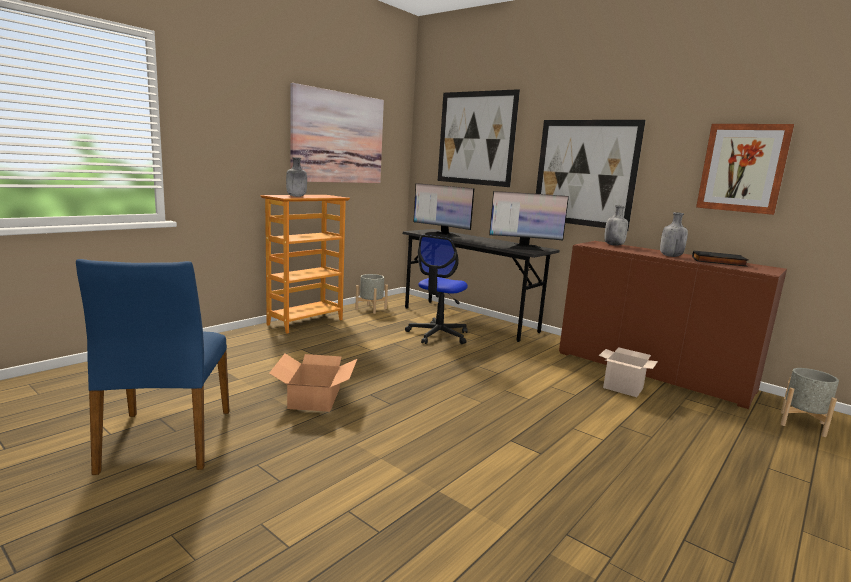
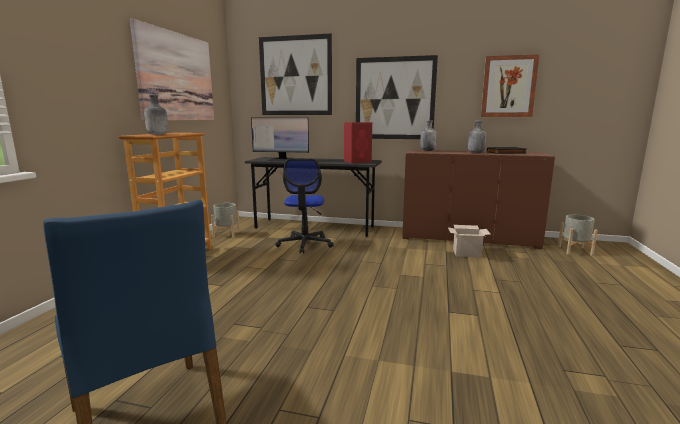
camera: 25 degrees left, 0 degrees up
(313, 398) = (262, 325): cardboard box -> none
(524, 247) = (358, 161): monitor -> red speaker

